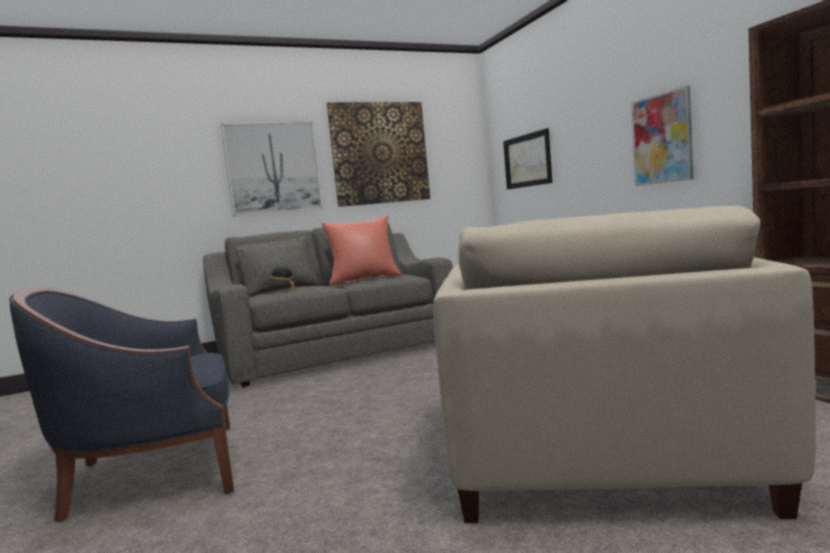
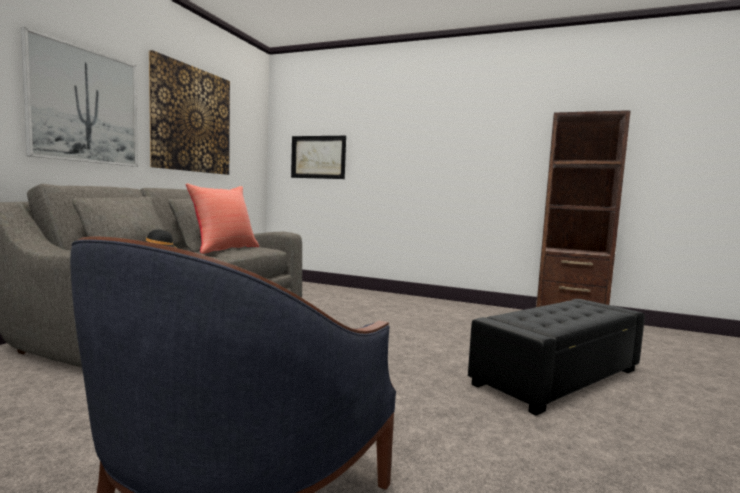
camera: 45 degrees left, 0 degrees up
(596, 458) = (558, 377): beige armchair -> black ottoman
(662, 138) = (451, 163): picture -> none

